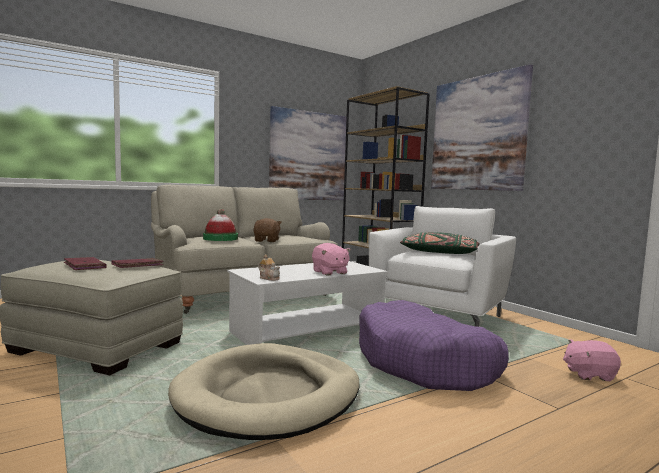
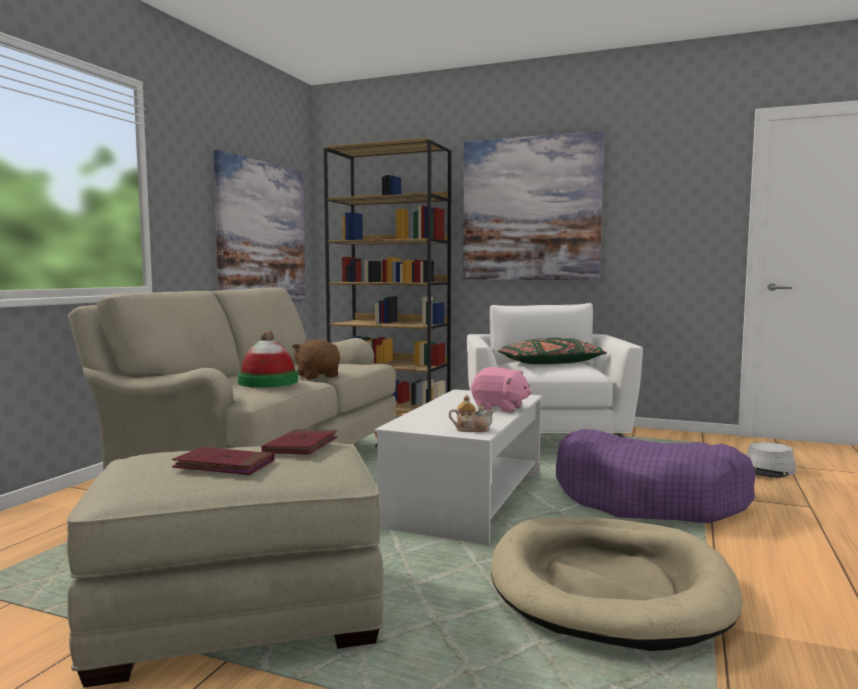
camera: 35 degrees left, 0 degrees up
(589, 374) = (766, 470): pink plush toy -> grey hat

